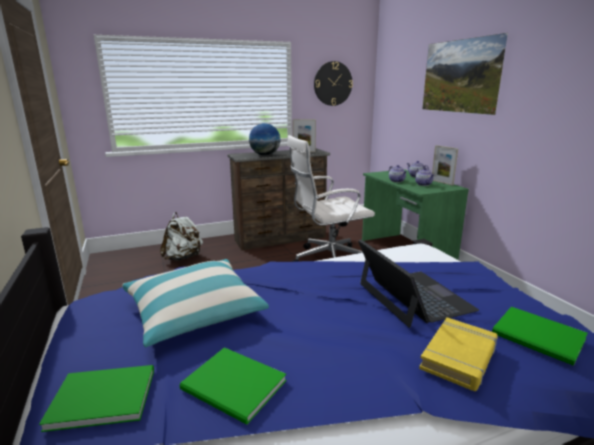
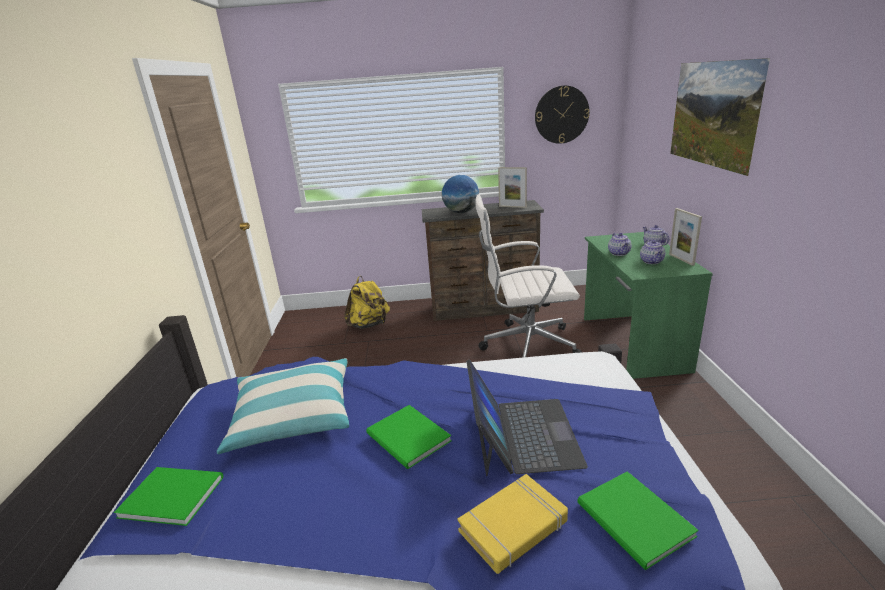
camera: 20 degrees right, 5 degrees up
(183, 258) = (369, 325): white backpack -> yellow backpack
(234, 388) = (276, 511): green book -> green book (408, 439)

